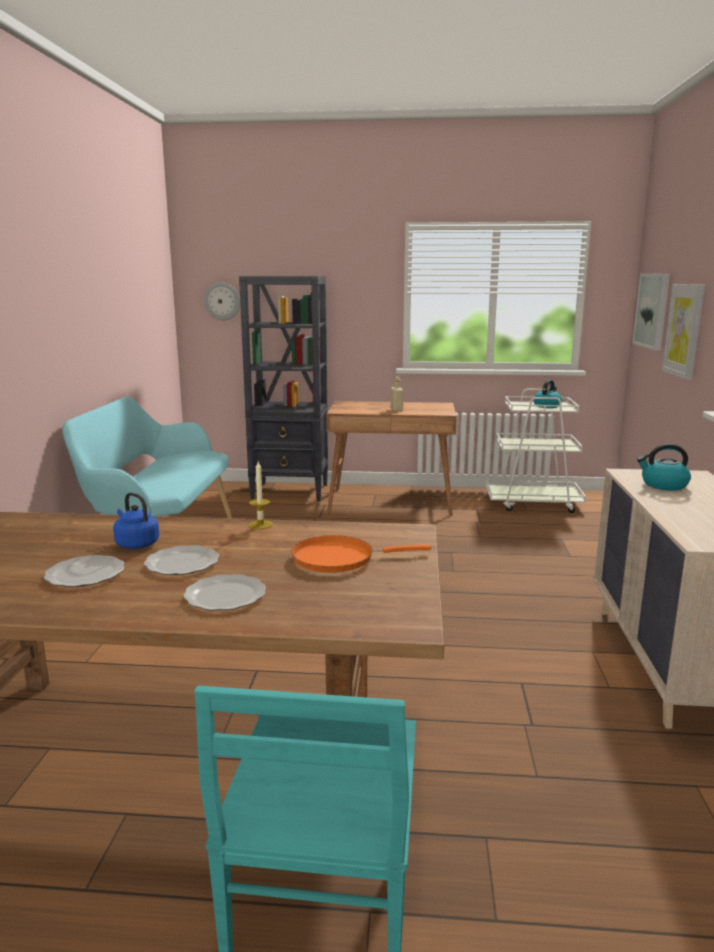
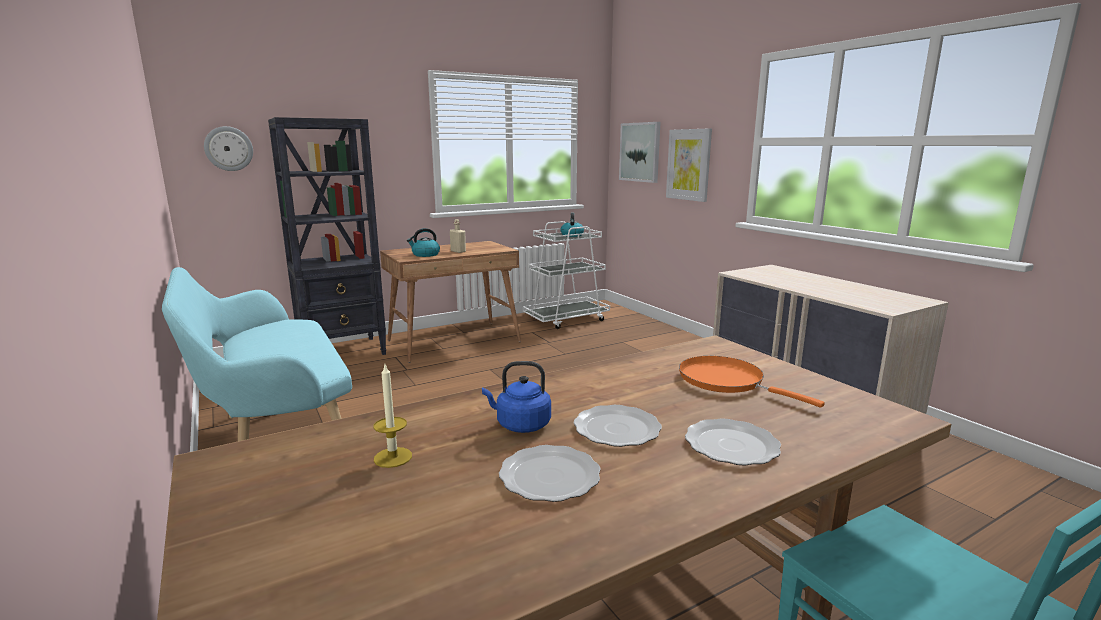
camera: 35 degrees left, 0 degrees up
(260, 524) = (591, 371): candle -> candle (393, 457)
(339, 558) = (726, 381): orange frying pan -> orange frying pan turned 90 degrees clockwise
(663, 485) = (776, 277): kettle -> kettle (425, 255)

